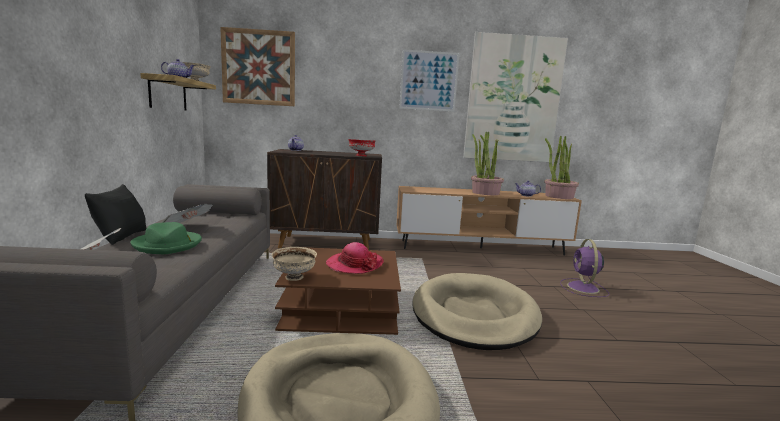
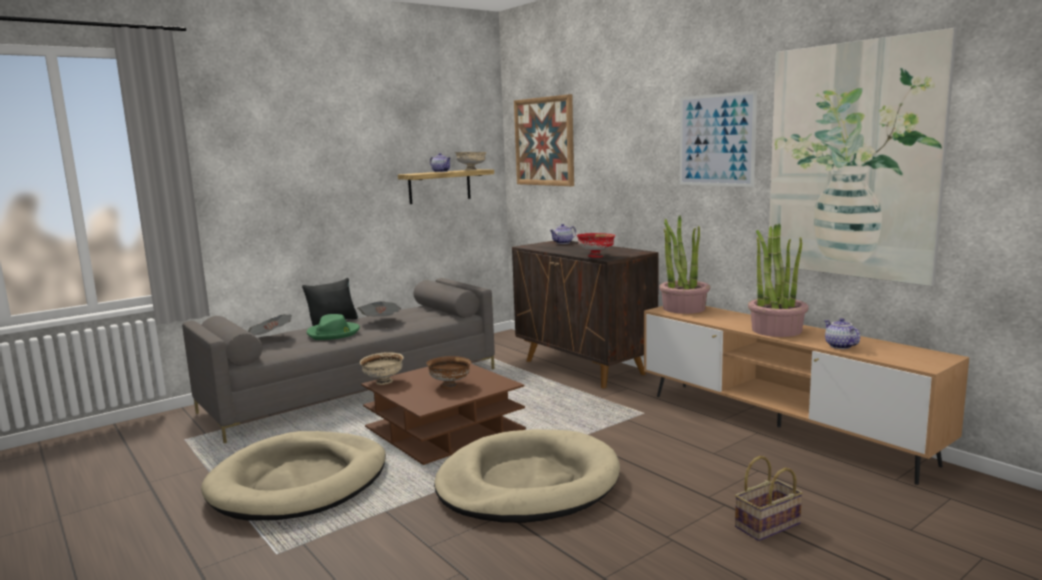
camera: 55 degrees right, 0 degrees up
(354, 264) = (450, 386): hat -> brown bowl
(558, 196) = (913, 359): potted plant -> potted plant (683, 308)
(583, 288) = (767, 526): purple fan -> basket

